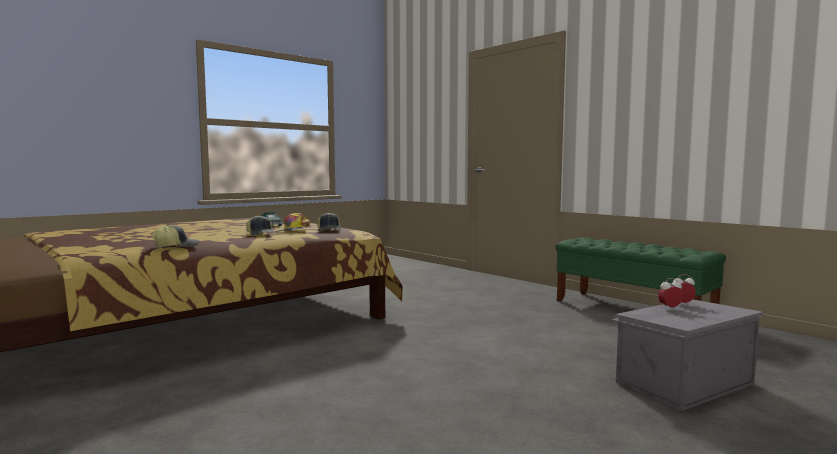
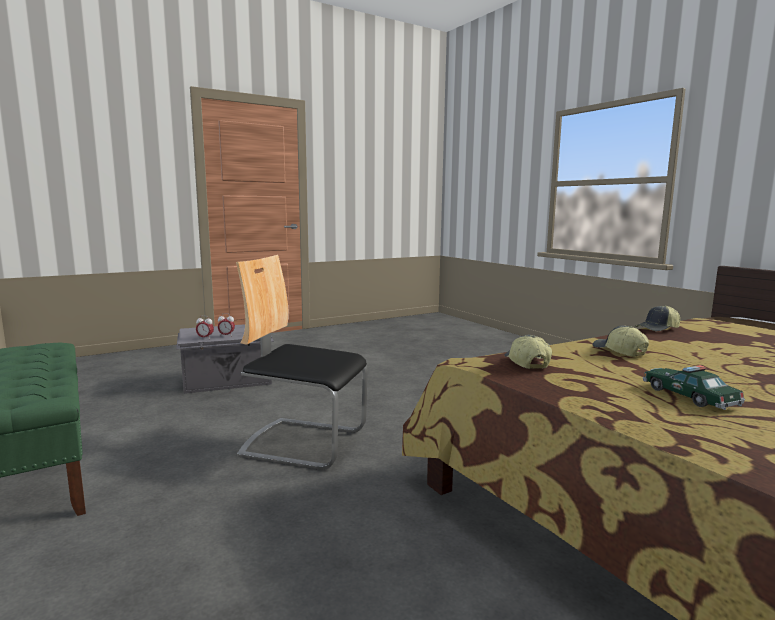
camera: 170 degrees left, 5 degrees up
(293, 231) = (586, 362): cap -> none
(487, 330) = (304, 442): none -> chair

